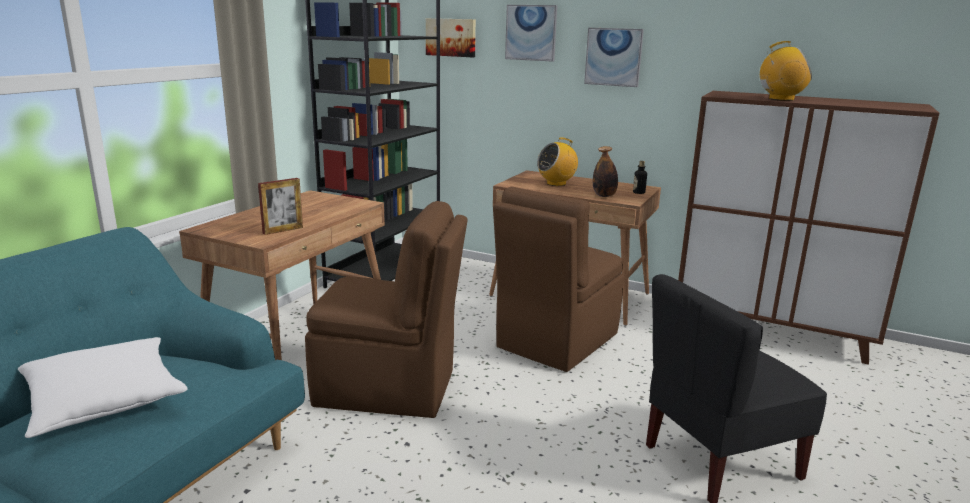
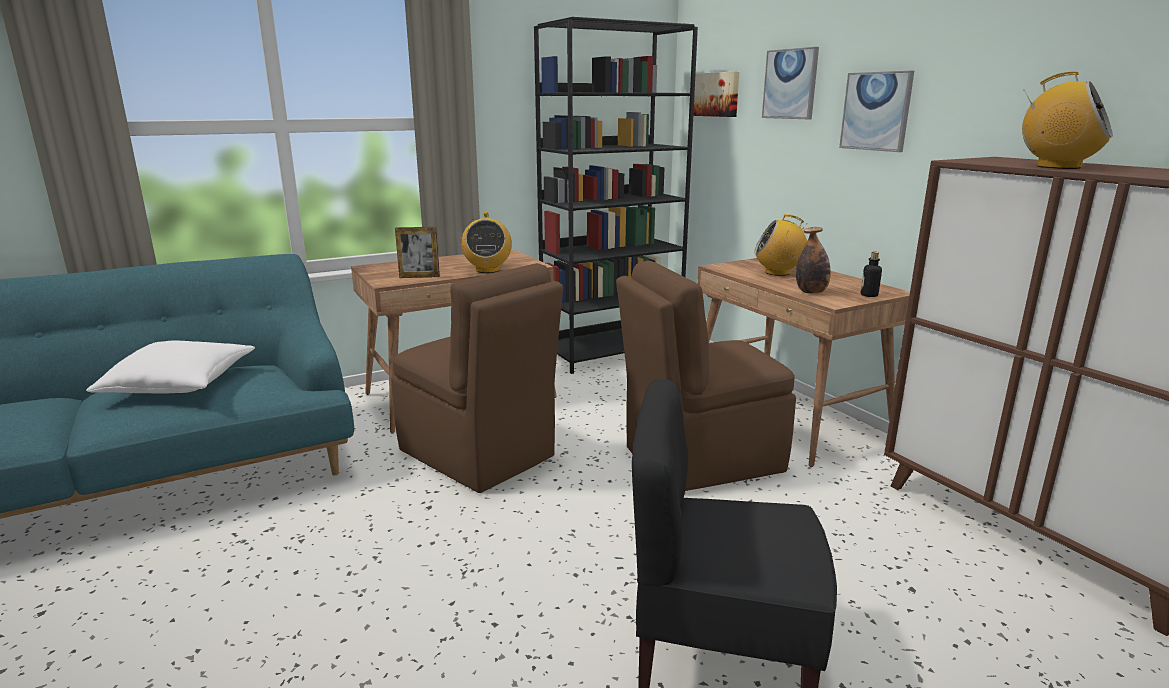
camera: 35 degrees right, 0 degrees up
(333, 214) = (487, 270): none -> radio

